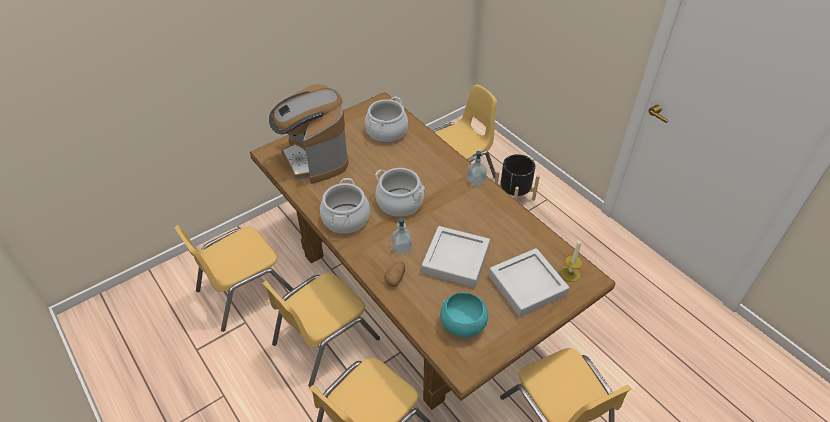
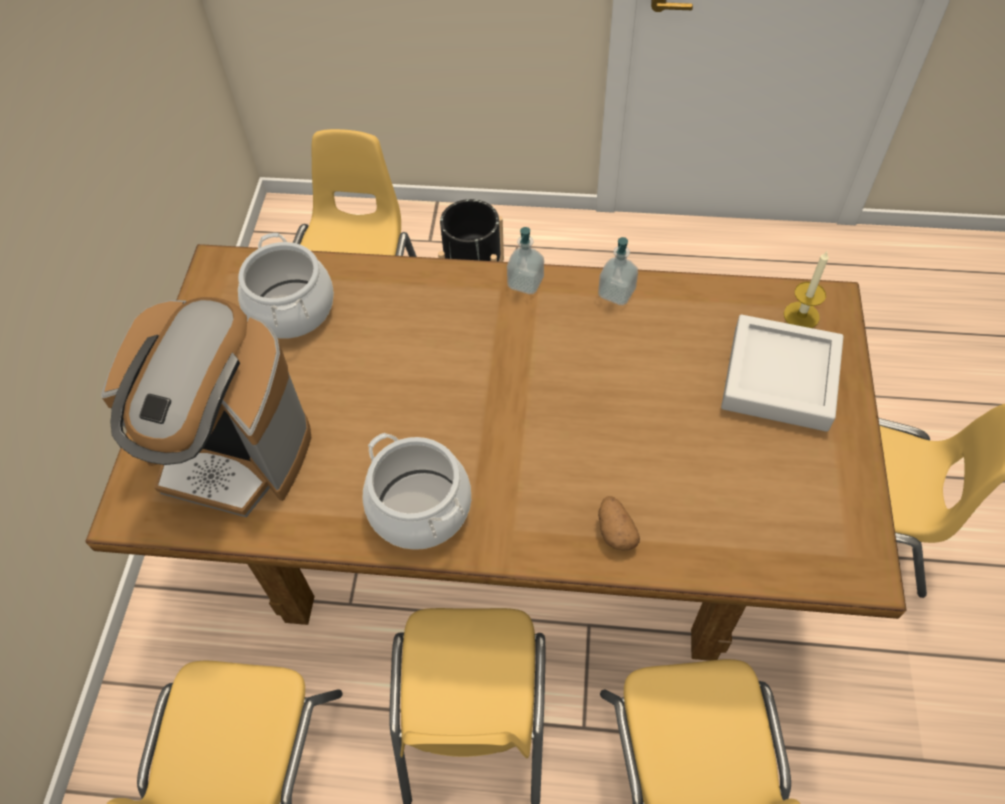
camera: 45 degrees left, 10 degrees up
(400, 202) = (465, 408): cooking pot -> none
(402, 248) = (562, 476): soap dispenser -> soap dispenser (616, 293)
(455, 260) = (653, 425): grey tray -> none
(462, 325) = (783, 512): turquoise bowl -> none

